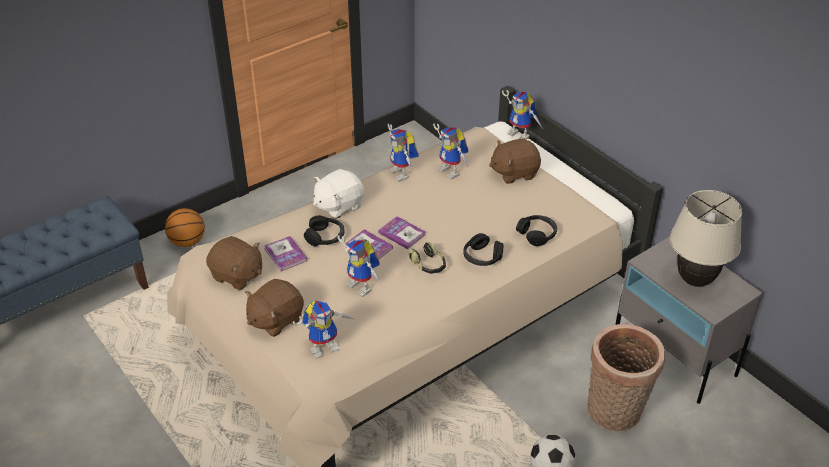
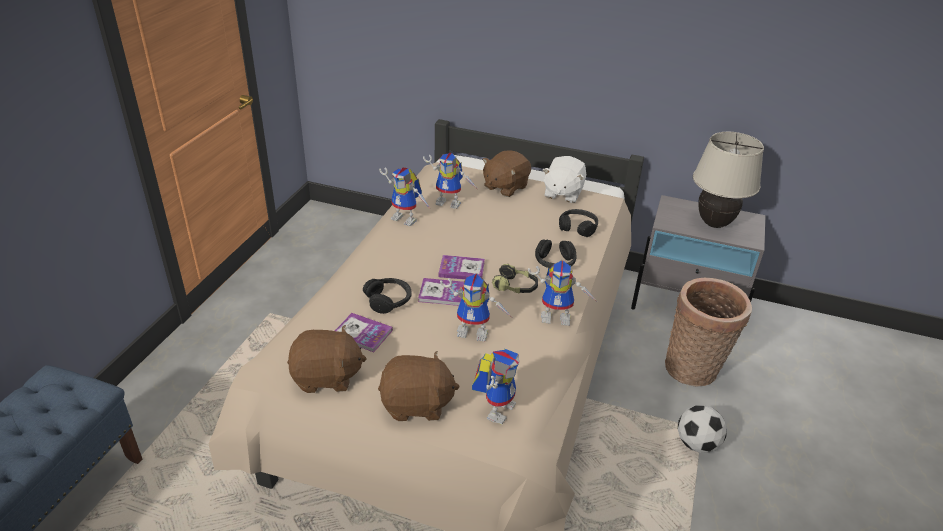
camera: 35 degrees left, 5 degrees down
(187, 242) = (155, 390): basketball -> none
(275, 319) = (417, 404): brown plush toy -> brown plush toy turned 105 degrees counterclockwise
(338, 205) = (372, 267): white plush toy -> white plush toy (562, 193)
(522, 134) = (476, 157): toy robot -> toy robot (558, 316)

